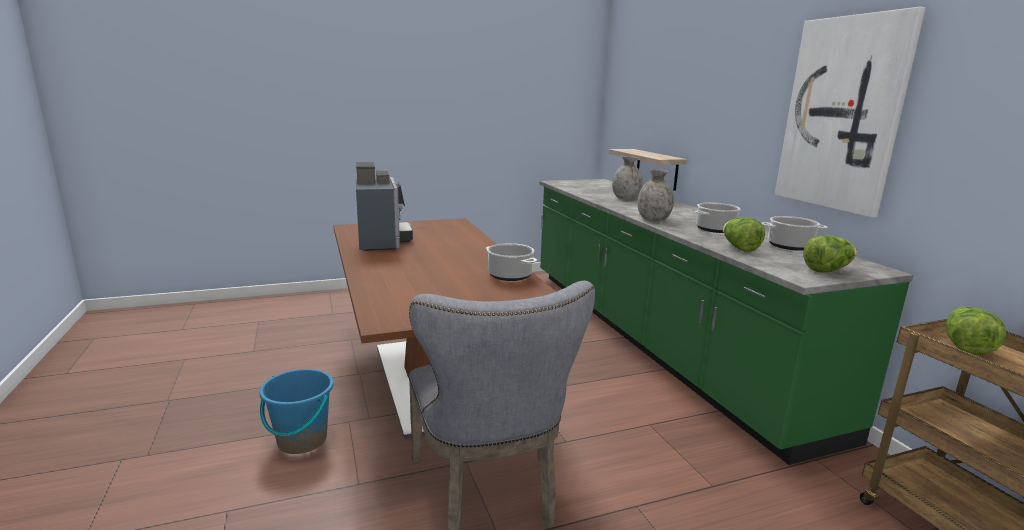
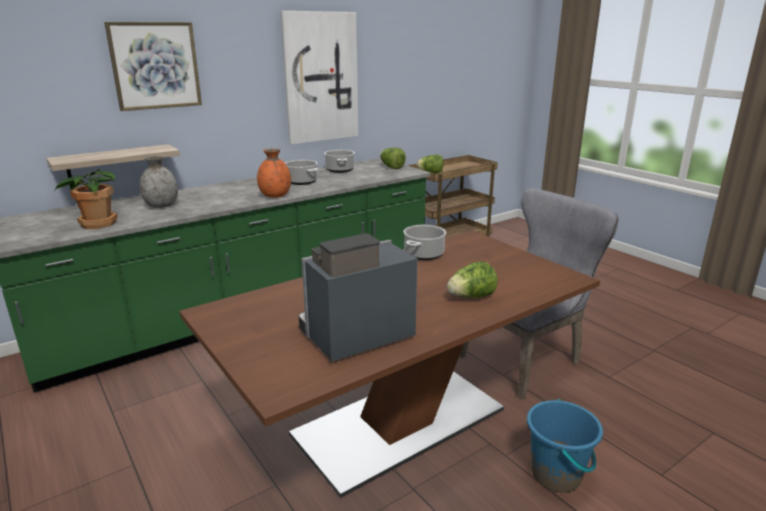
camera: 105 degrees left, 5 degrees up
(585, 190) = (97, 224): none -> potted plant
(653, 219) = (275, 196): grey vase -> orange vase
(695, 86) = (155, 66): none -> picture
(739, 248) = (356, 178): lettuce -> lettuce (471, 297)

